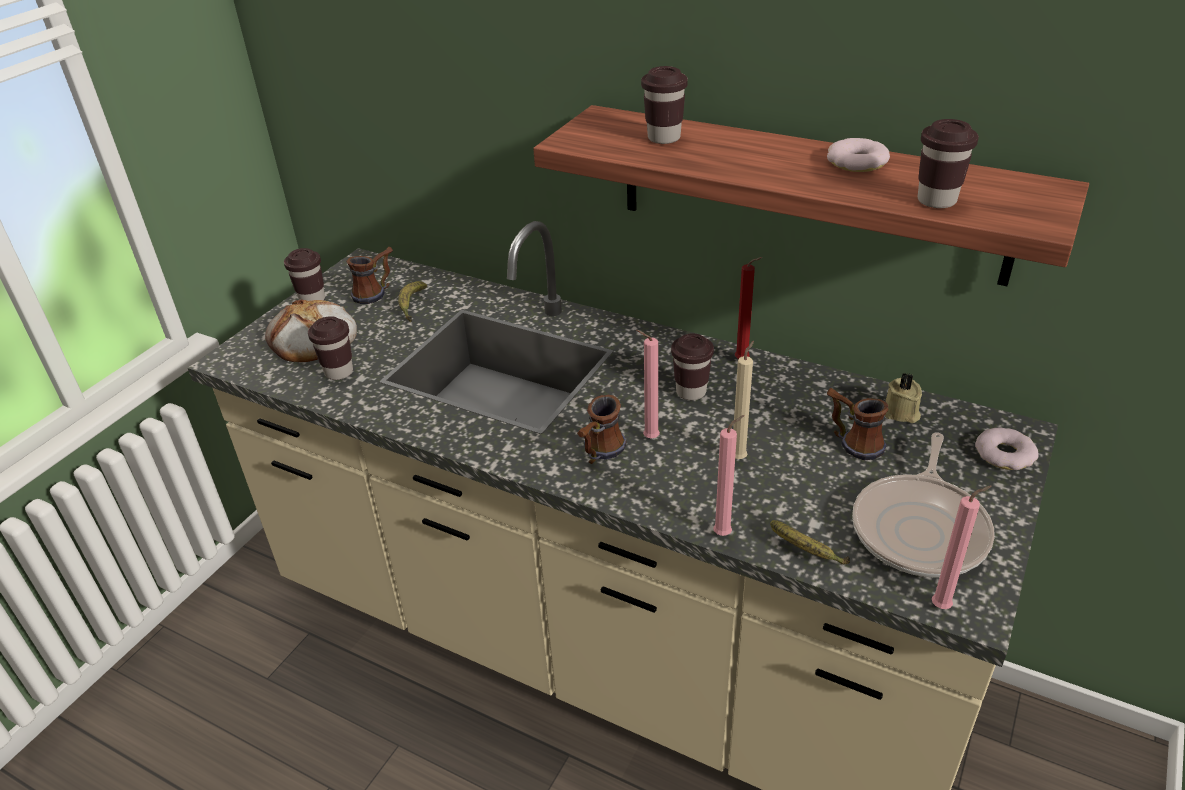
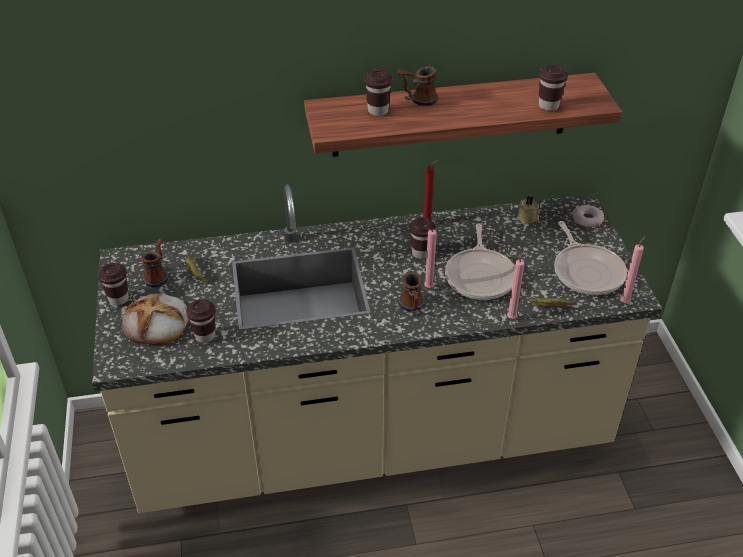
camera: 40 degrees left, 5 degrees up
(740, 457) = (480, 276): beige candle -> frying pan
(852, 442) = (521, 243): mug -> mug (417, 99)
(857, 162) = (490, 94): donut -> none

